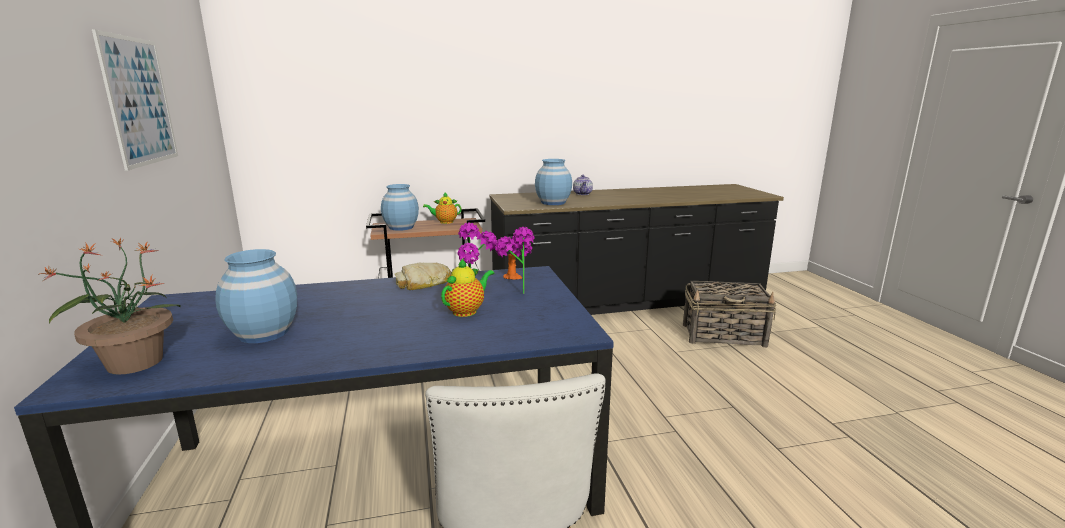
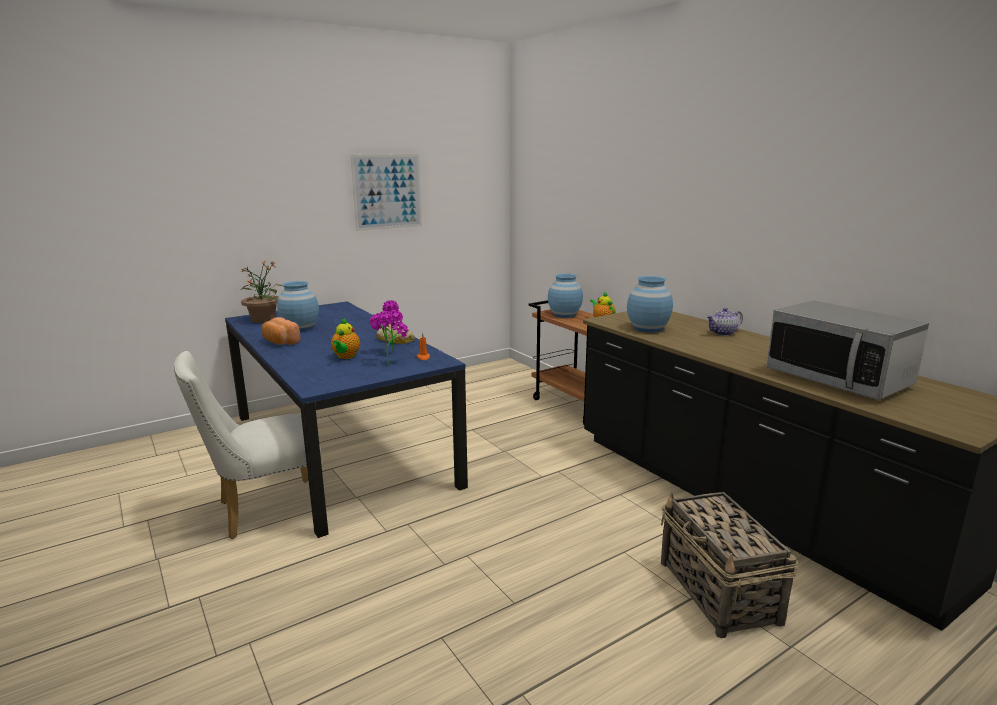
camera: 70 degrees right, 0 degrees up
(329, 350) = (280, 342): none -> bread
(467, 311) = (345, 357): teapot -> teapot turned 75 degrees clockwise
(687, 194) = (838, 379): none -> microwave

